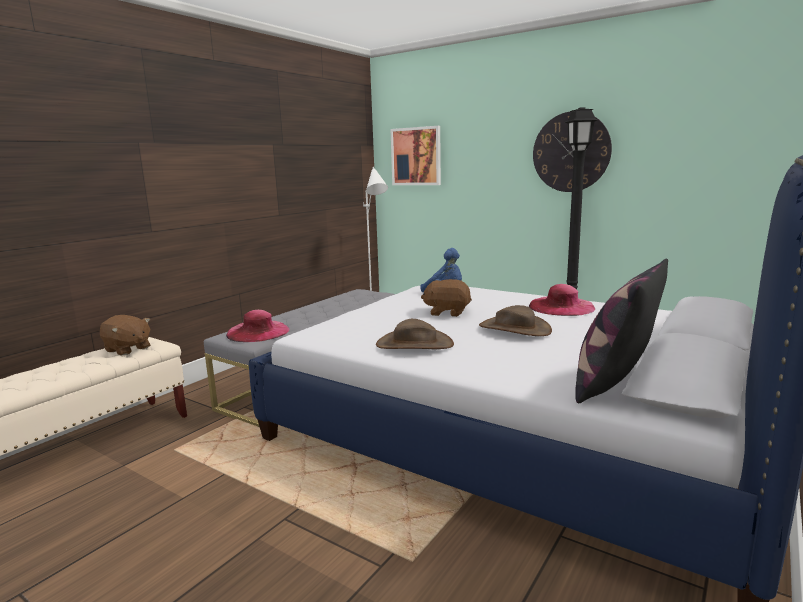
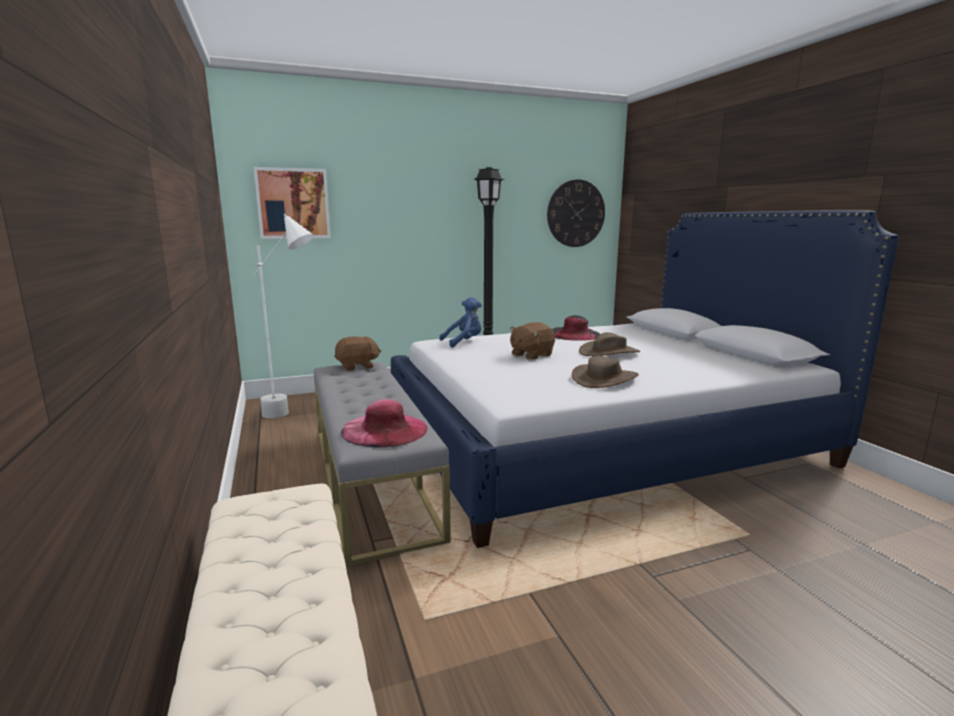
camera: 55 degrees left, 0 degrees up
(127, 349) = (277, 518): brown plush toy -> brown plush toy (357, 367)
(561, 306) = (574, 334): pink hat -> black hat
(571, 152) = (469, 206): wall clock -> wall clock (576, 213)
(614, 384) = (743, 362): pillow -> none

